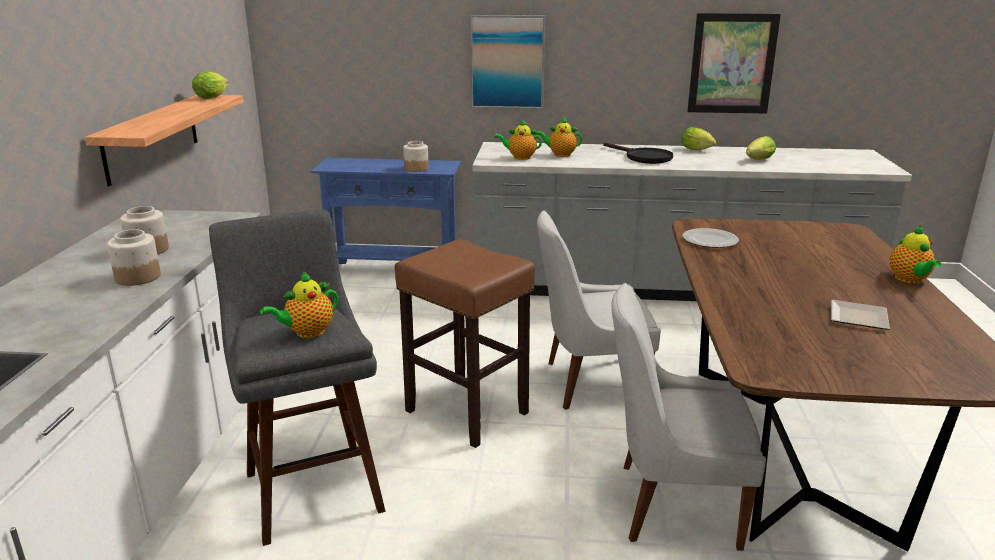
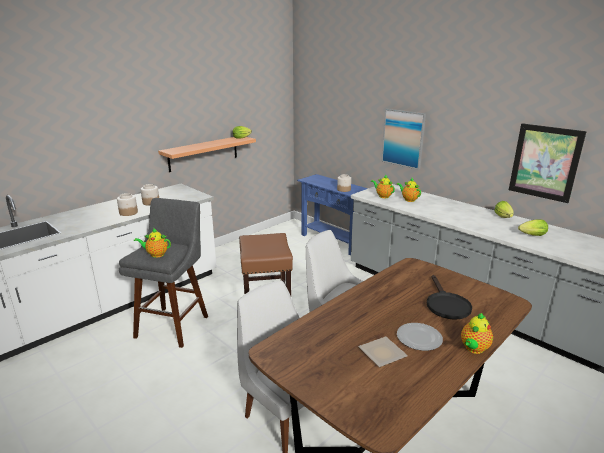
camera: 40 degrees right, 0 degrees up
(643, 157) = (454, 213): black frying pan -> black frying pan (446, 304)
(710, 241) = (400, 276): plate -> plate (418, 338)

